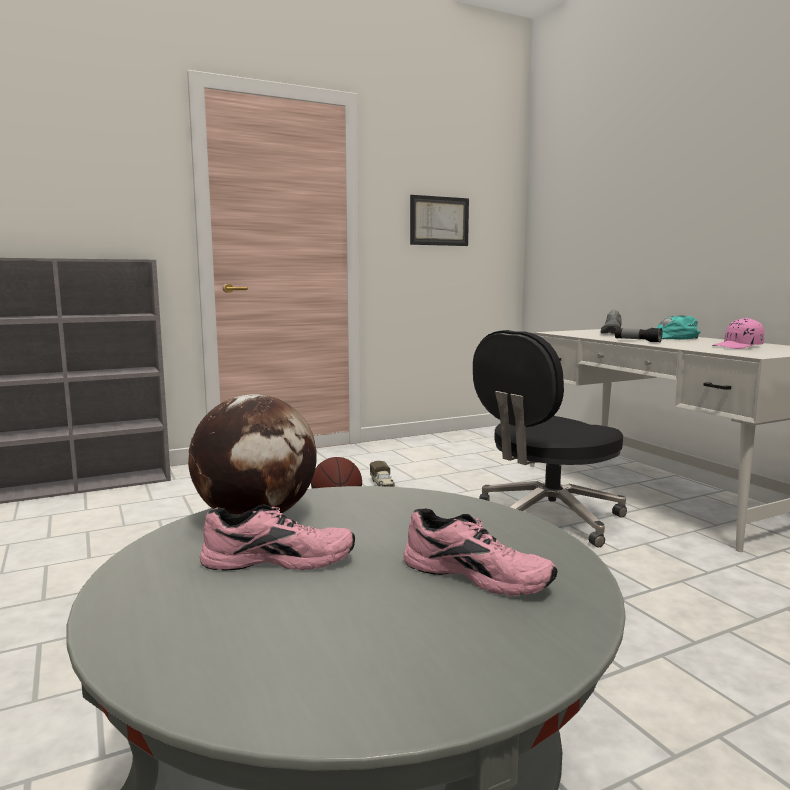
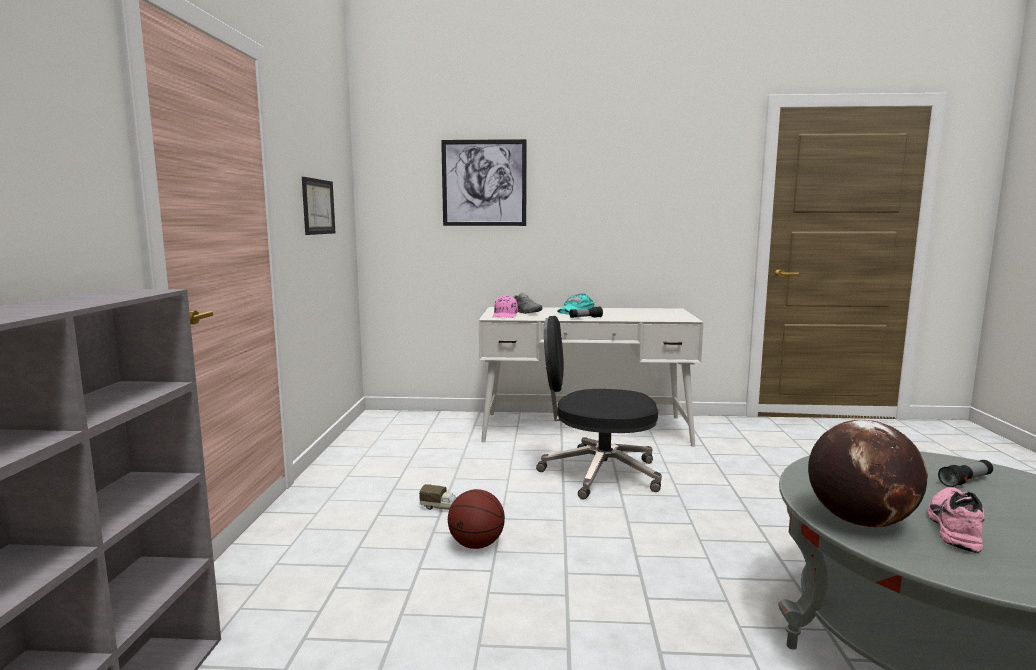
camera: 60 degrees left, 0 degrees up
(478, 574) = (965, 481): pink shoe -> flashlight
(546, 519) = (598, 473): black office chair -> black office chair turned 105 degrees clockwise
(622, 183) = (484, 183): none -> picture
(738, 347) = (644, 313): pink cap -> pink cap (505, 315)

